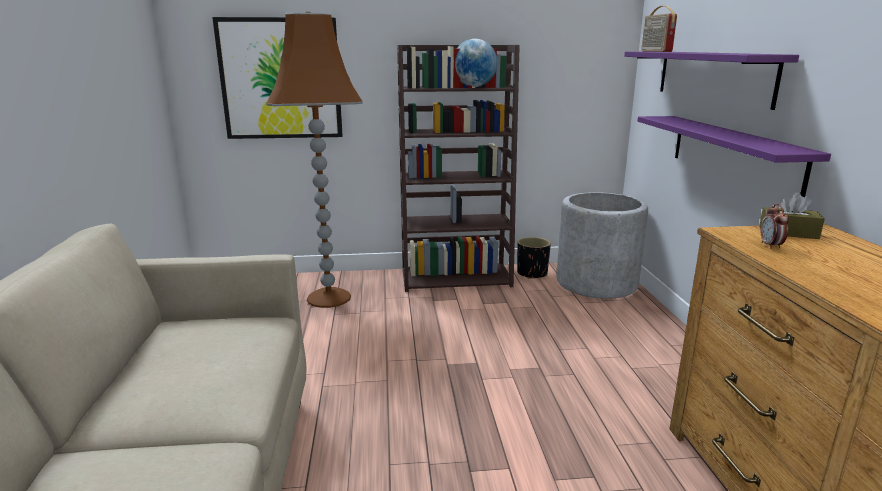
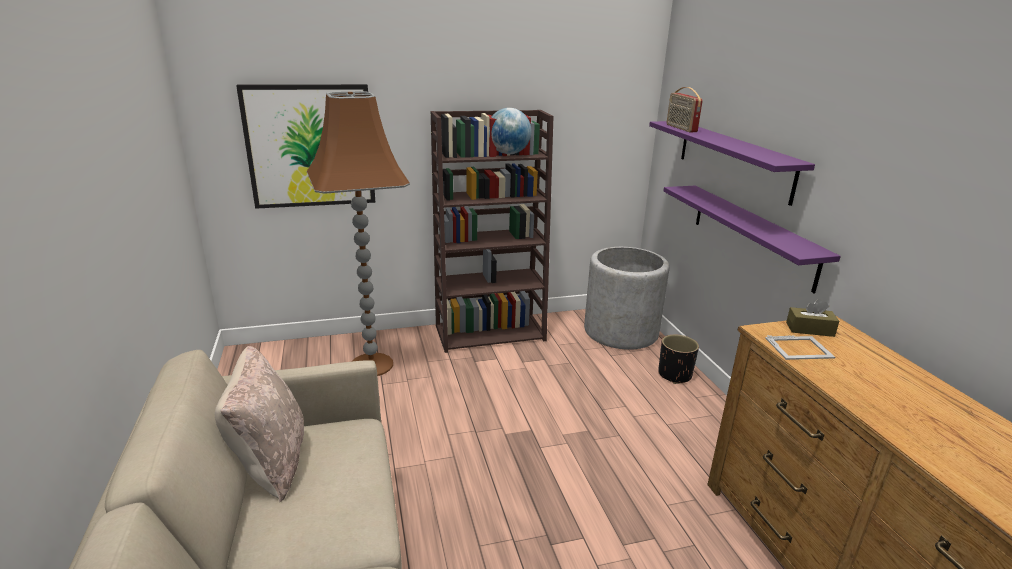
camera: 10 degrees left, 5 degrees up
(166, 341) = (270, 462): none -> beige pillow
(532, 273) = (560, 324): black planter -> black planter (674, 375)
(770, 246) = (800, 348): alarm clock -> picture frame

